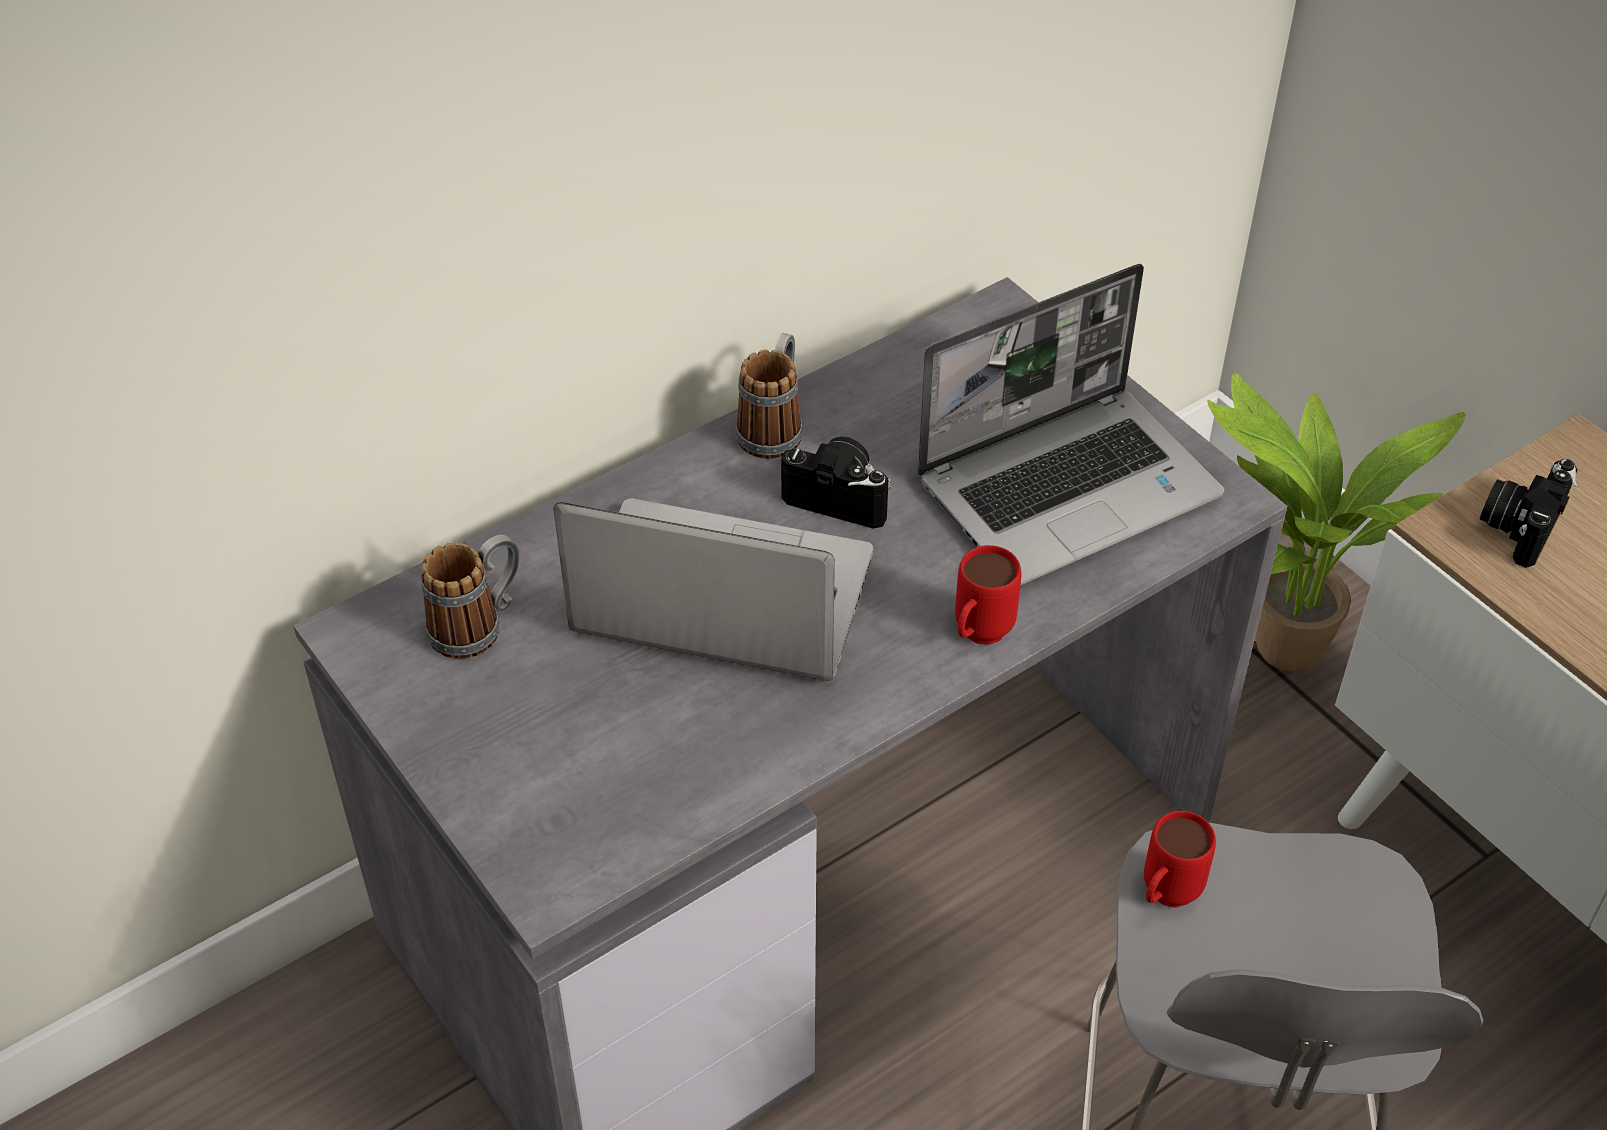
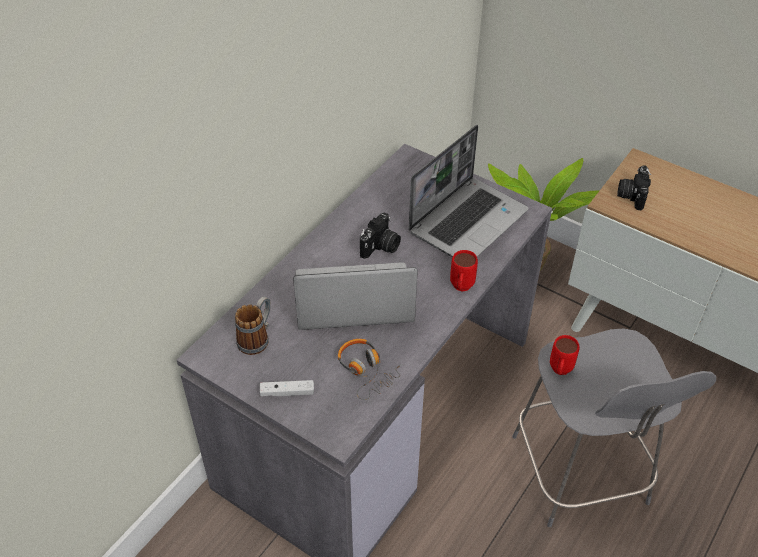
camera: 20 degrees left, 0 degrees up
(484, 760) = (287, 392): none -> white game controller
(674, 762) = (366, 371): none -> headphones
(774, 427) = (340, 226): mug -> none
(840, 497) = (381, 247): camera -> camera turned 120 degrees clockwise

